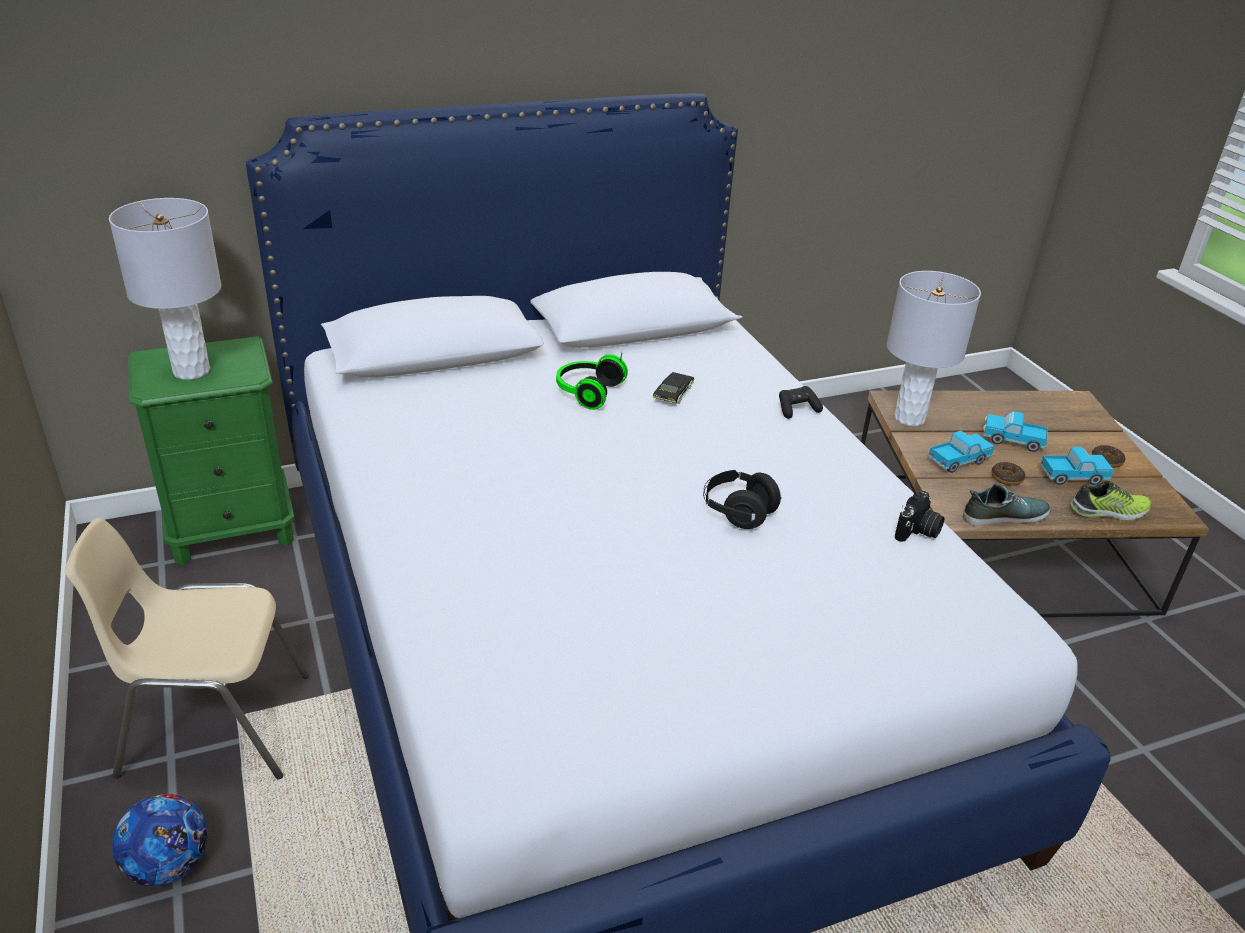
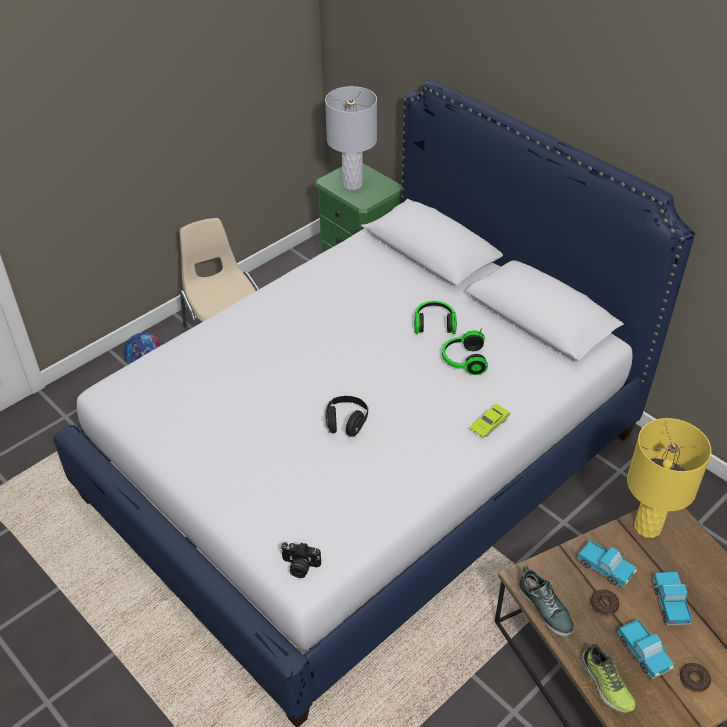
camera: 70 degrees right, 10 degrees up
(673, 393) = (463, 360): black toy car -> headphones
(797, 409) = (489, 424): black game controller -> green toy car
(909, 418) = (648, 527): grey table lamp -> yellow table lamp
(918, 531) = (378, 511): camera -> camera (299, 566)

